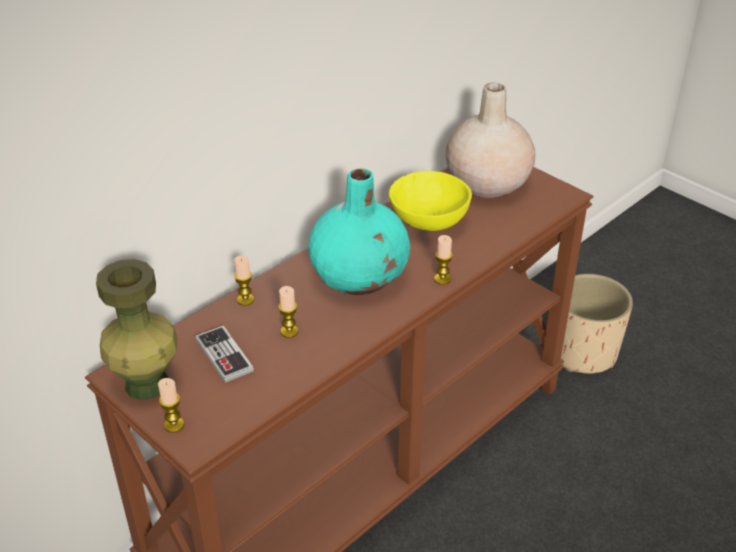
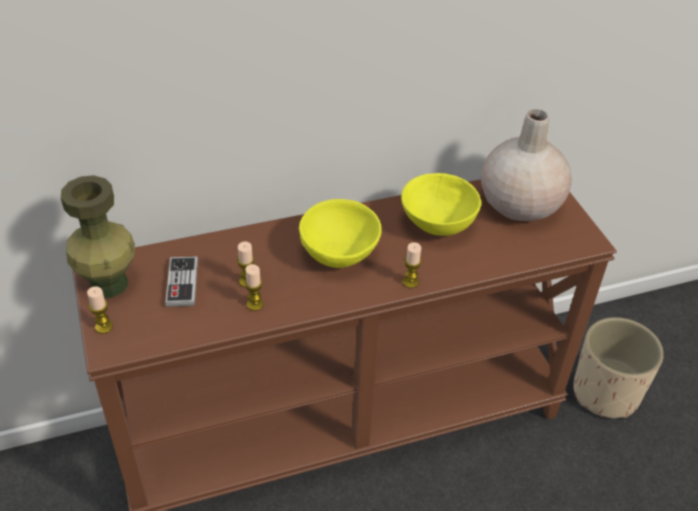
camera: 25 degrees right, 5 degrees up
(245, 300) = (233, 240): candle -> candle (255, 304)
(360, 277) = (340, 254): turquoise vase -> yellow bowl

